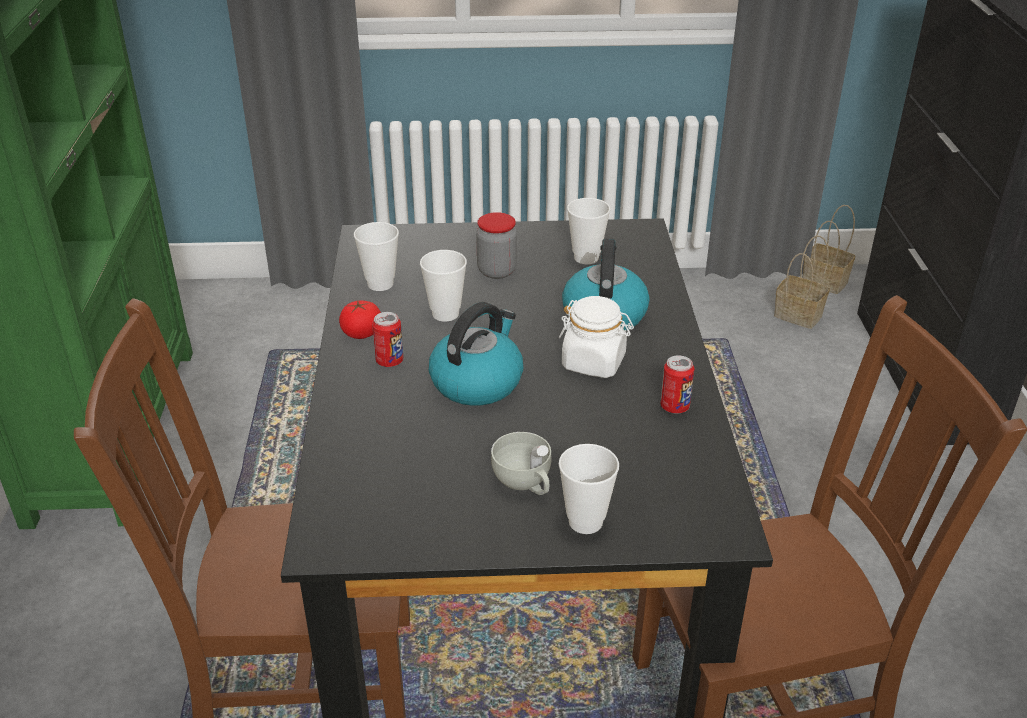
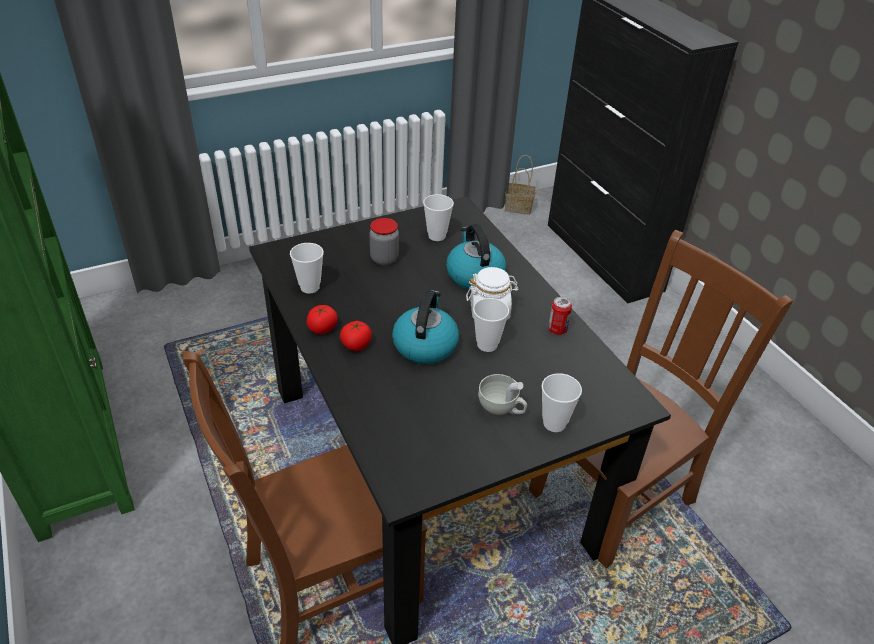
camera: 25 degrees left, 5 degrees up
(389, 361) = (356, 345): can -> tomato
(445, 314) = (370, 299): cup -> cup (487, 345)
(800, 315) = (515, 234): basket -> none

